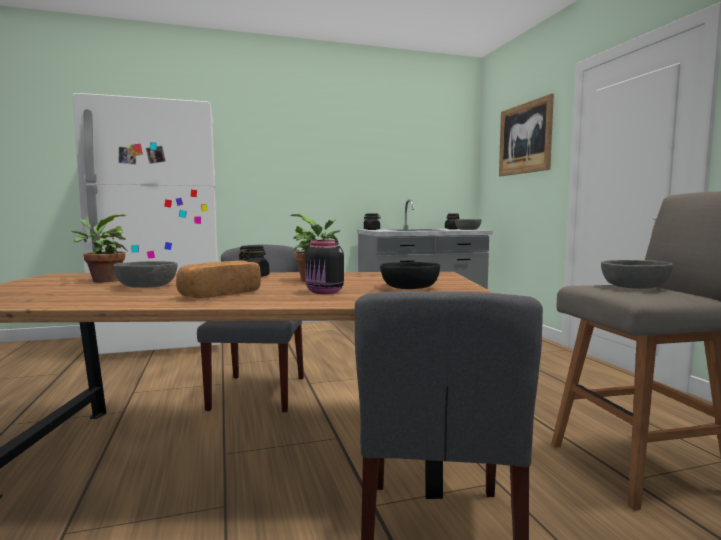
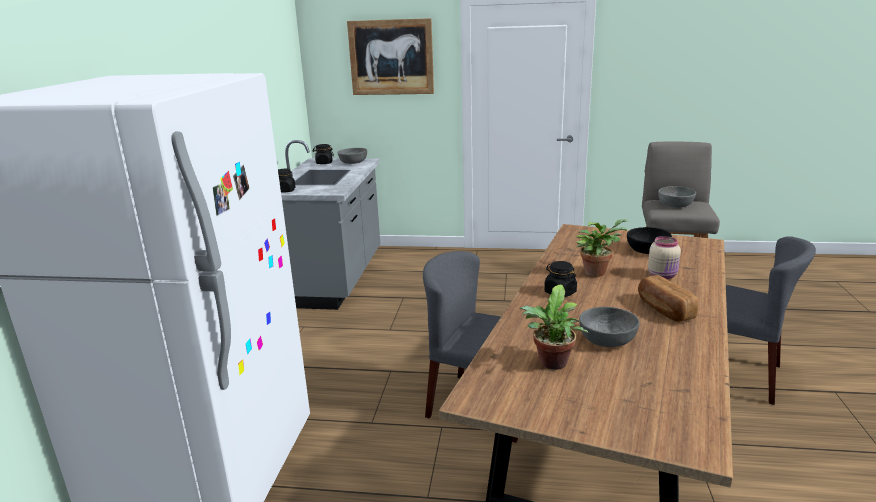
camera: 65 degrees left, 15 degrees up
(324, 292) = (663, 275): black jar -> beige jar

